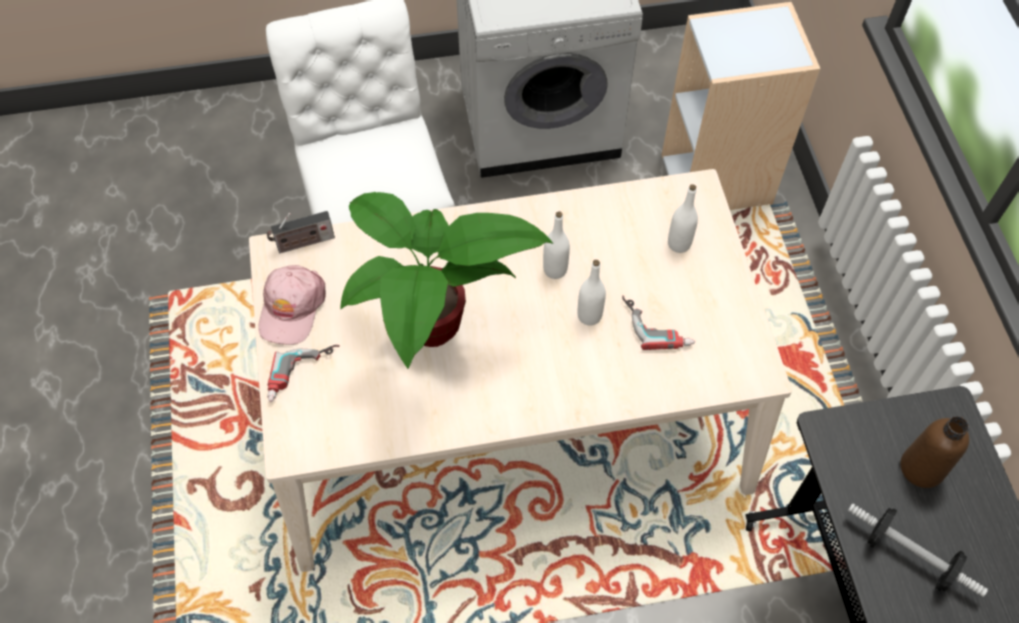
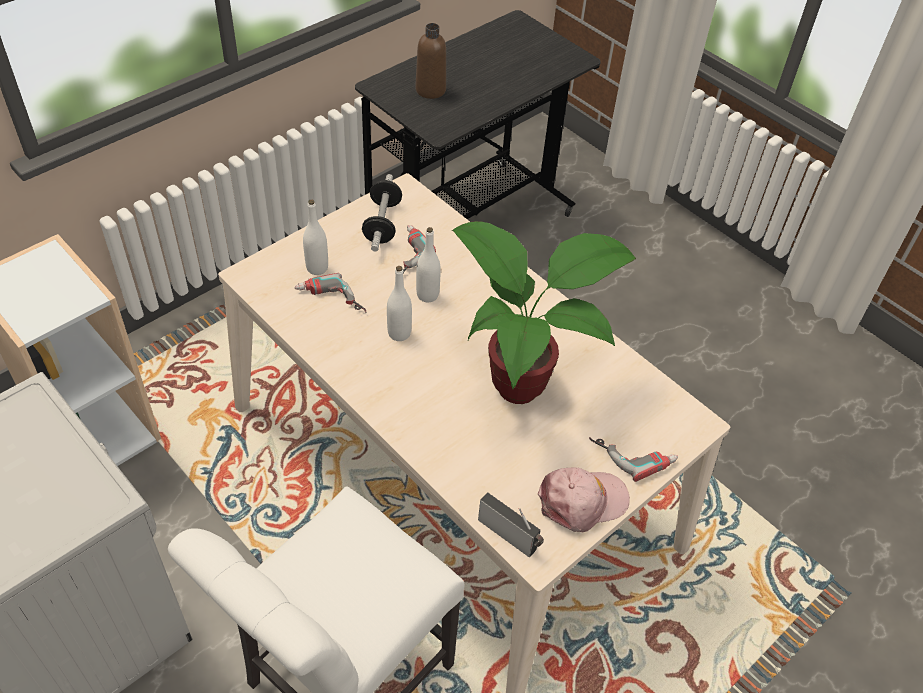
camera: 125 degrees left, 10 degrees down
(627, 235) = (330, 302): none -> power drill
(909, 556) = (493, 83): dumbbell -> dumbbell (382, 223)

